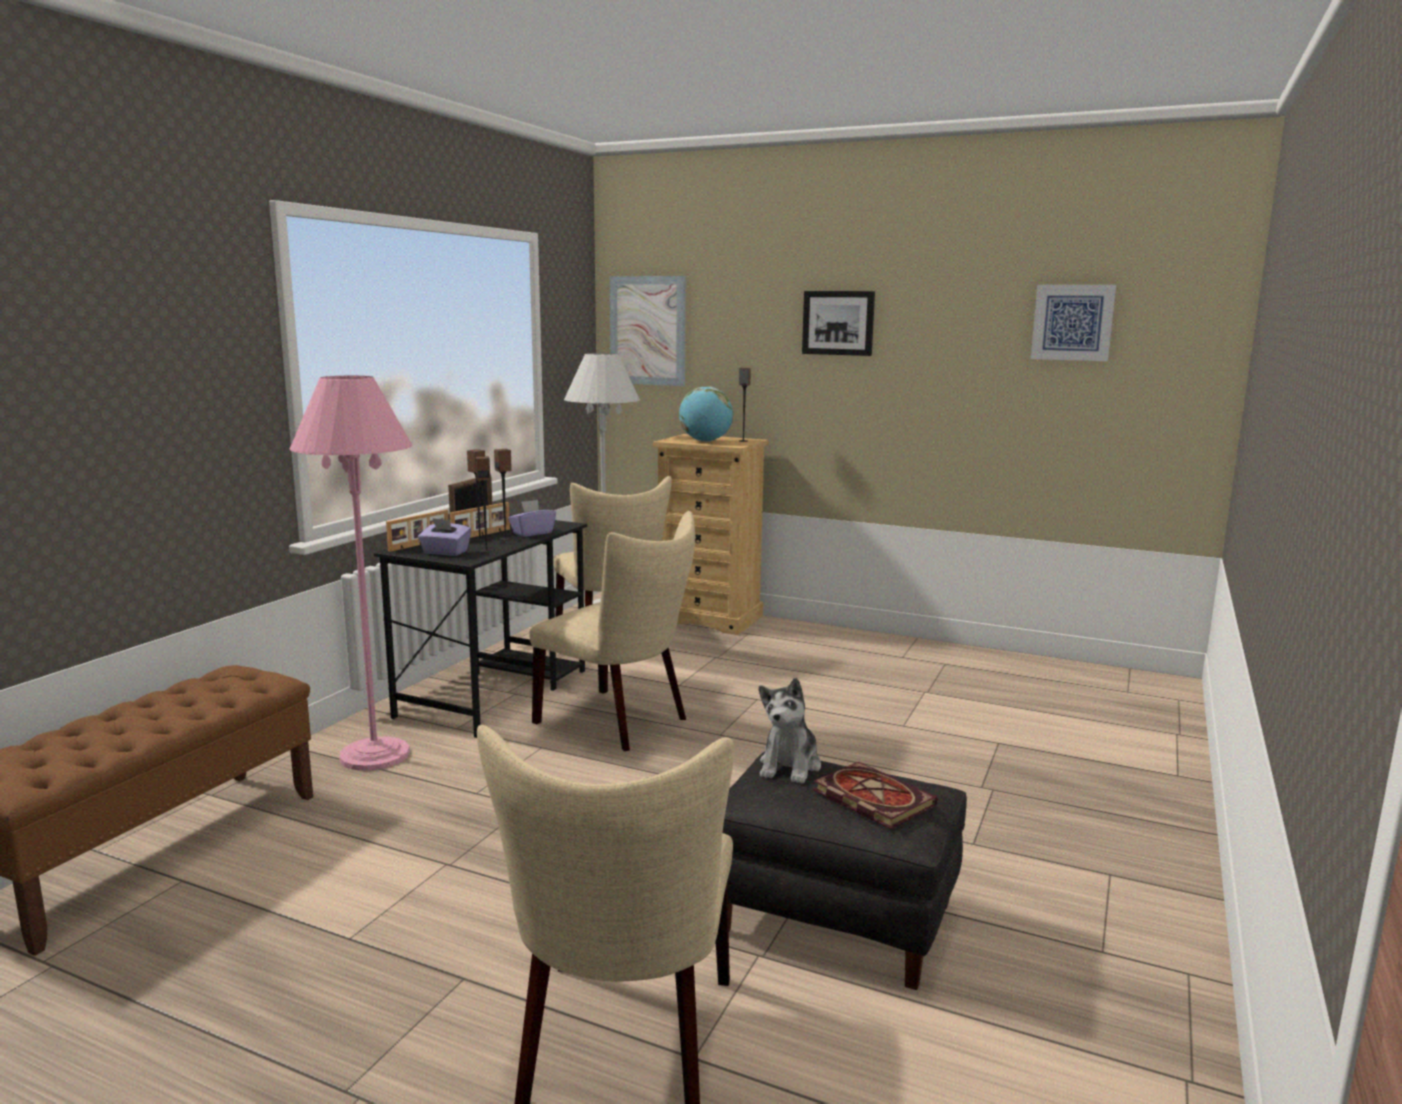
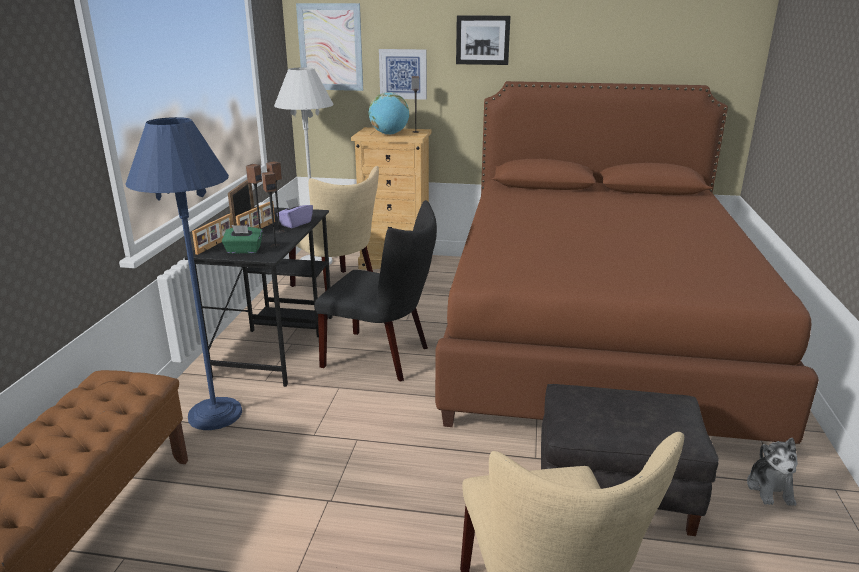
camera: 15 degrees left, 10 degrees up
(374, 755) = (215, 414): pink floor lamp -> blue floor lamp
(445, 552) = (243, 250): purple tissue box -> green tissue box
(619, 722) = (383, 357): beige chair -> black chair
(790, 766) = (579, 396): plush toy -> plush toy (770, 489)
(869, 798) = (649, 415): book -> none
(935, 731) = (593, 333): none -> brown bed
(1072, 322) = (652, 38): picture -> picture (403, 74)

